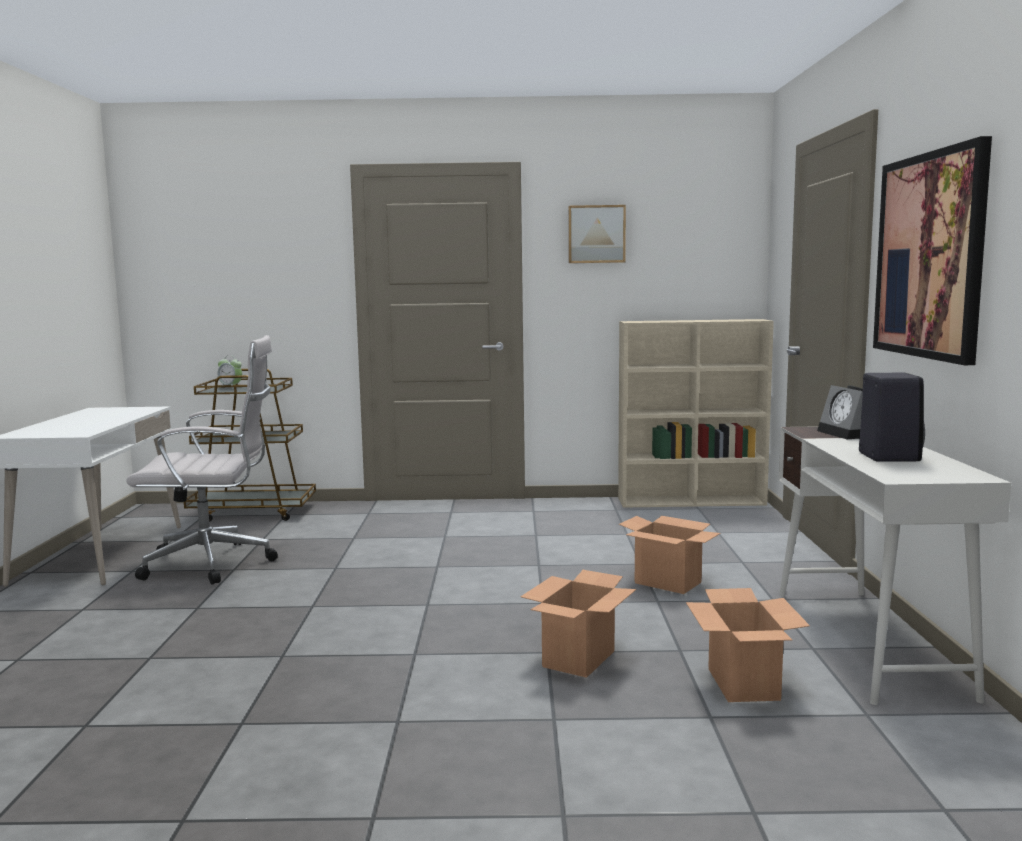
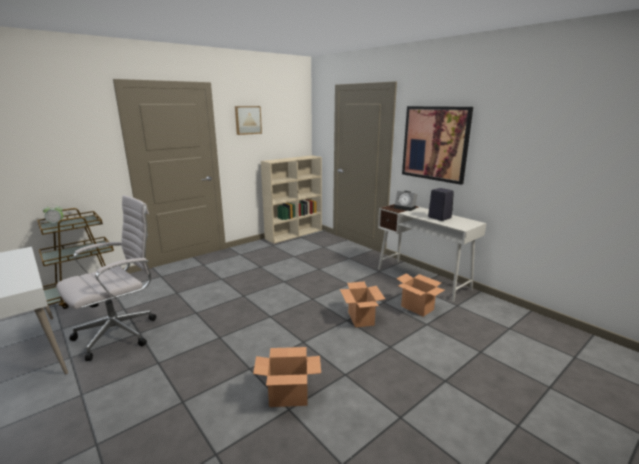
camera: 40 degrees left, 10 degrees up
(668, 583) = (340, 275): cardboard box -> cardboard box (289, 396)

